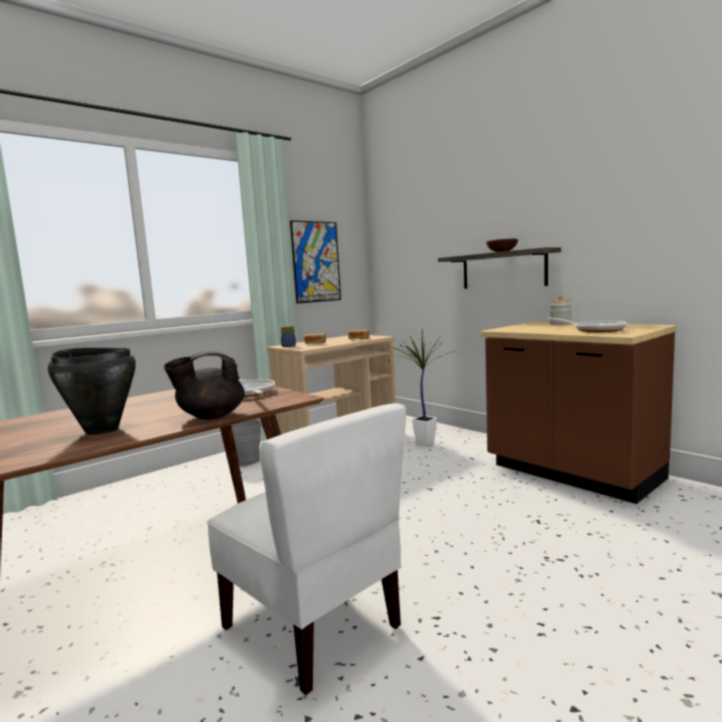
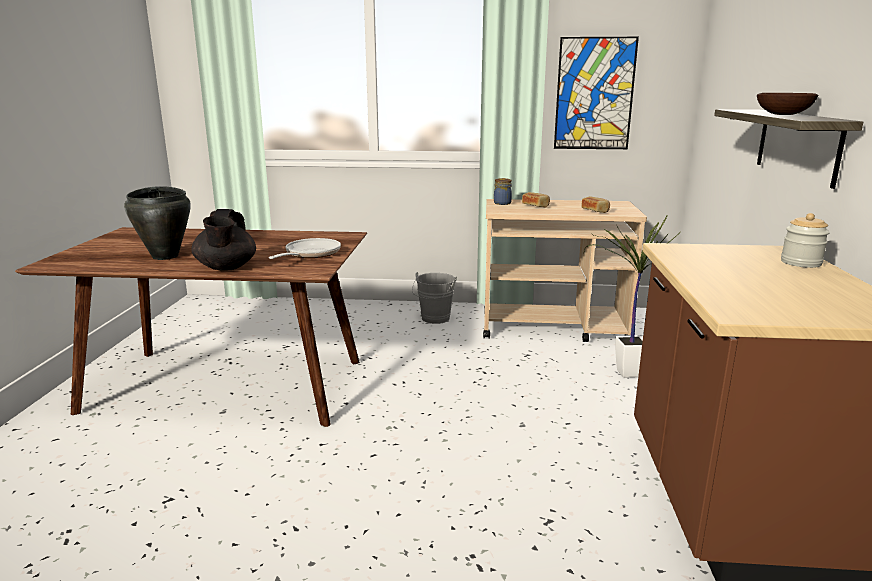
camera: 45 degrees right, 10 degrees up
(210, 416) = (226, 268): black teapot -> black teapot turned 120 degrees counterclockwise
(314, 625) = (232, 475): white chair -> none
(595, 330) = (761, 292): frying pan -> none

